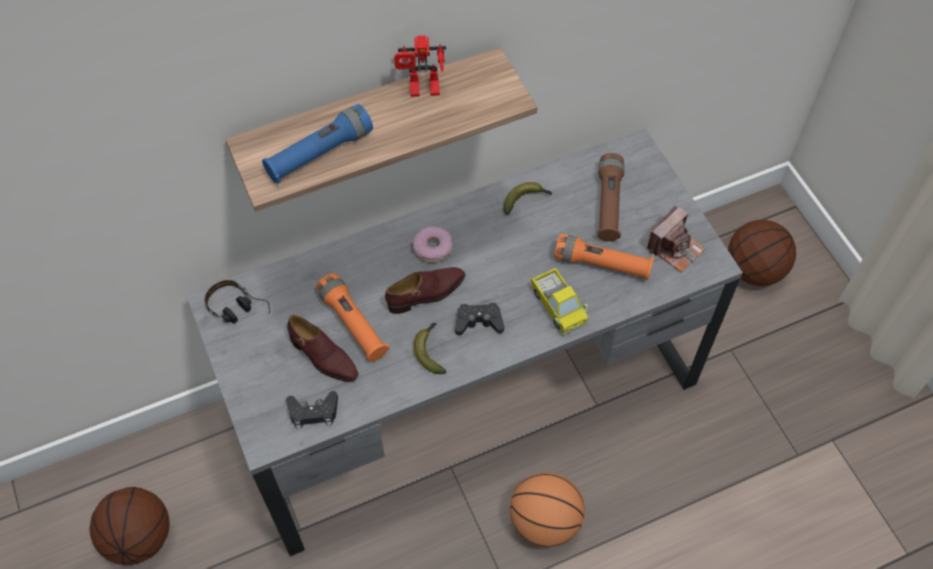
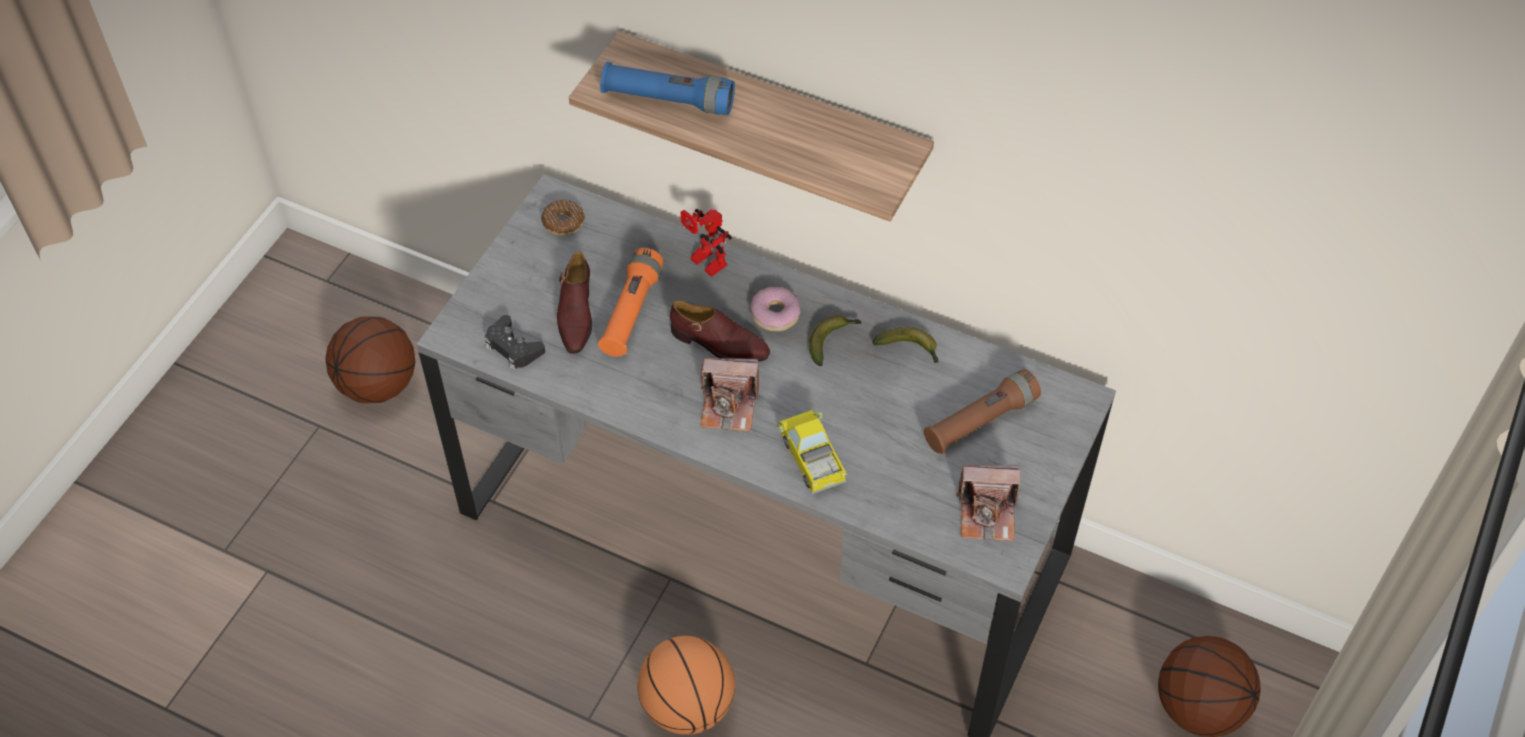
camera: 50 degrees right, 5 degrees down
(240, 311) = (563, 222): headphones -> donut
(422, 91) = (814, 121): toy robot -> toy robot (703, 263)
(430, 350) = (661, 390): banana -> banana (833, 341)
(478, 322) = (729, 406): black game controller -> camera
(558, 307) = (811, 459): toy truck -> toy truck turned 135 degrees clockwise
(602, 264) = (900, 463): orange flashlight -> none

